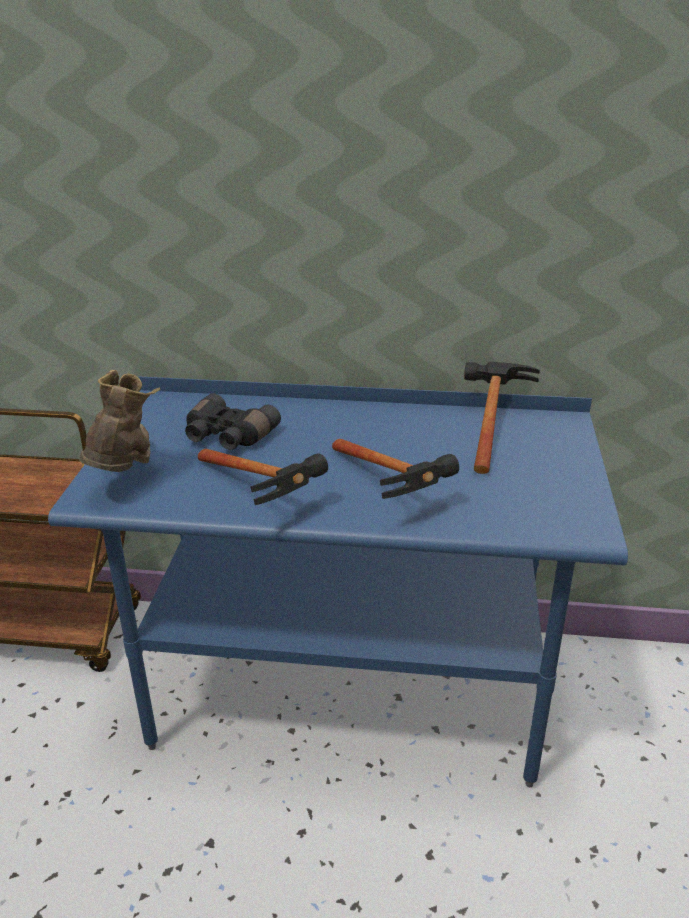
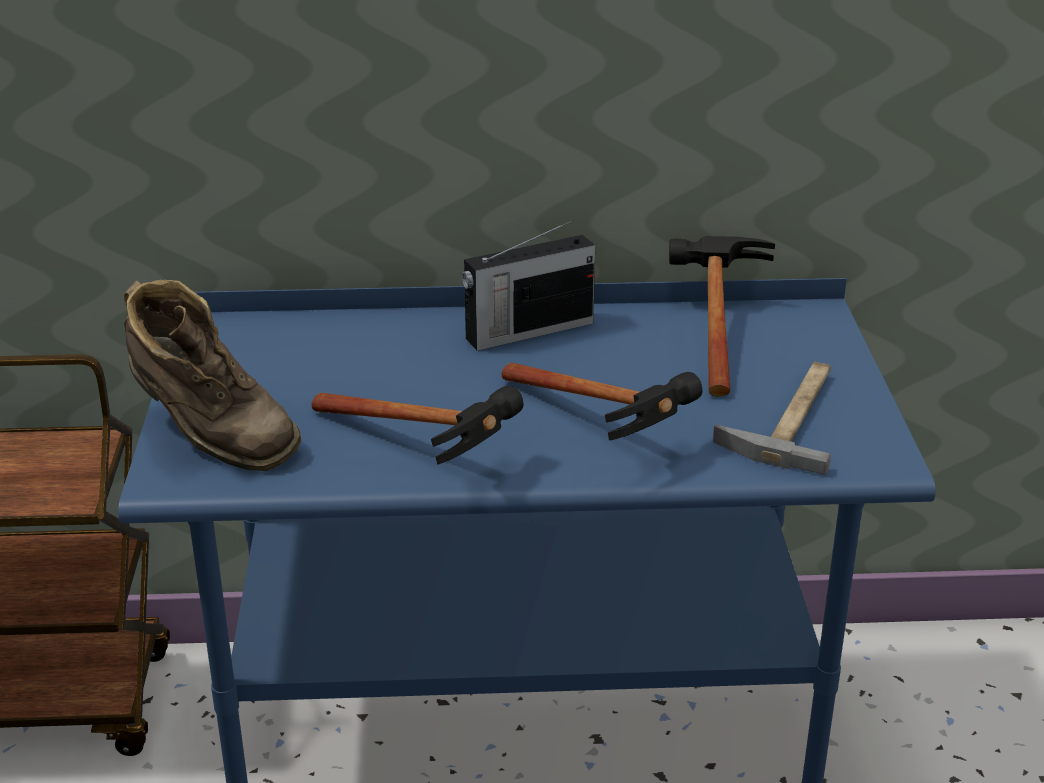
camera: 10 degrees left, 0 degrees up
(126, 473) = (211, 438): brown boot -> brown boot turned 135 degrees clockwise
(227, 436) = (341, 373): black binoculars -> none
(361, 418) = (527, 331): none -> radio
(530, 492) = (792, 416): none -> hammer

